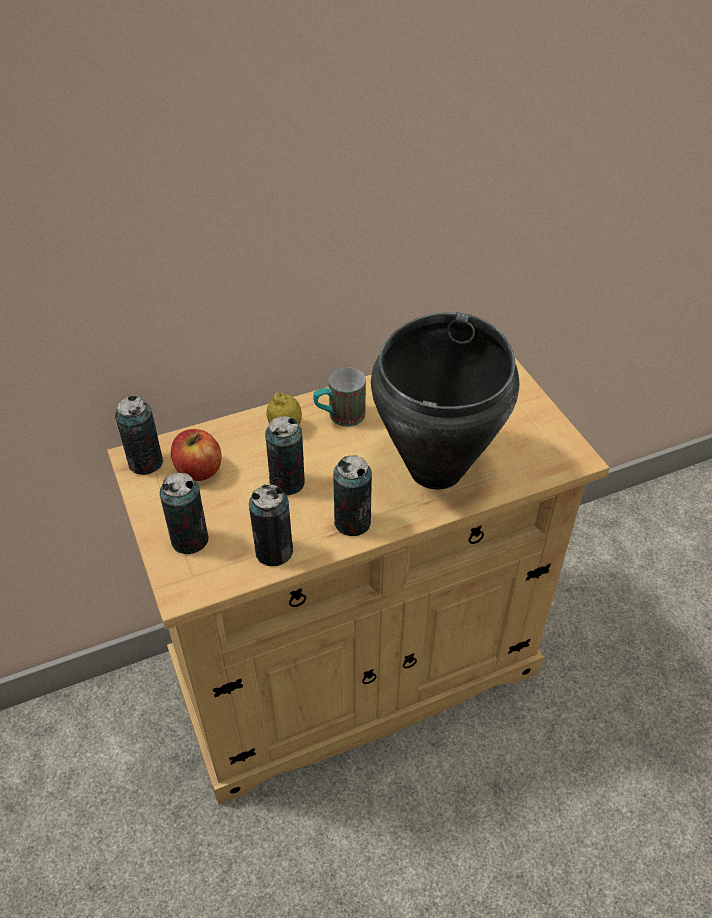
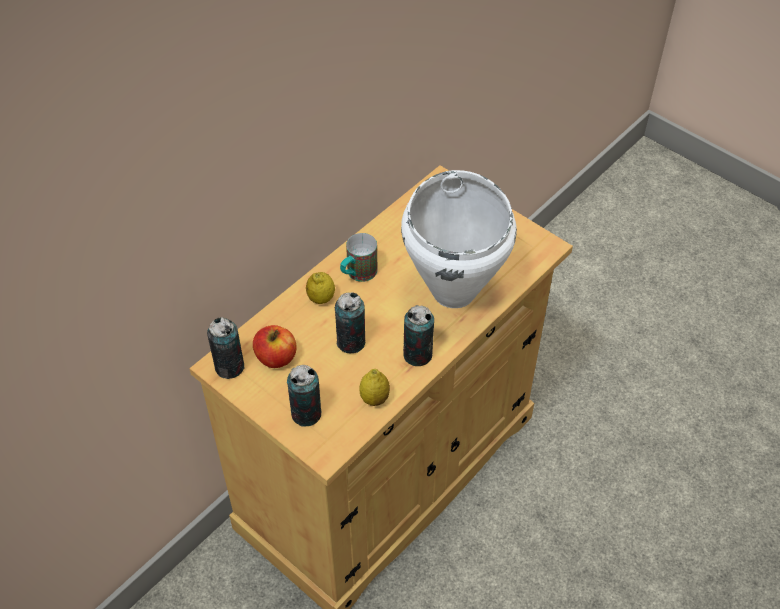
camera: 25 degrees left, 5 degrees up
(274, 551) = (374, 398): can -> lemon
(437, 469) = (454, 291): black cooking pot -> white cooking pot

